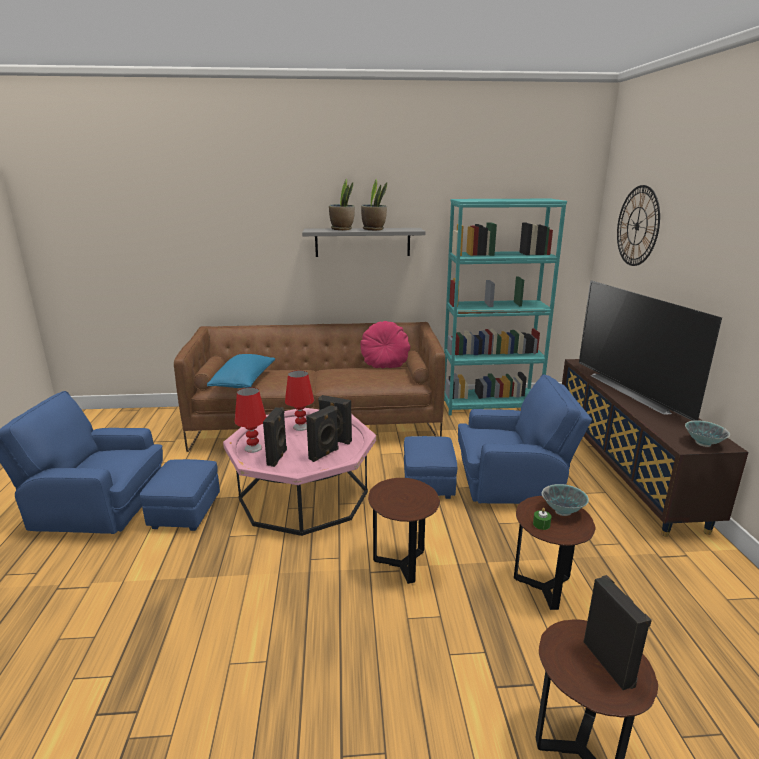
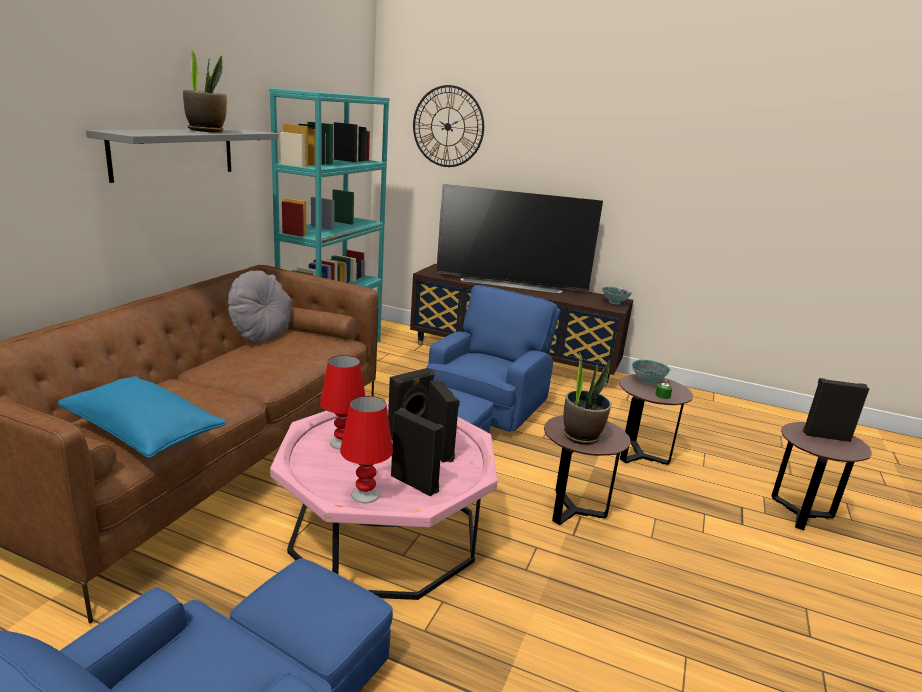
camera: 65 degrees left, 0 degrees up
(342, 229) = (162, 131): potted plant -> potted plant (581, 436)
(385, 366) = (261, 337): pink pillow -> grey pillow

